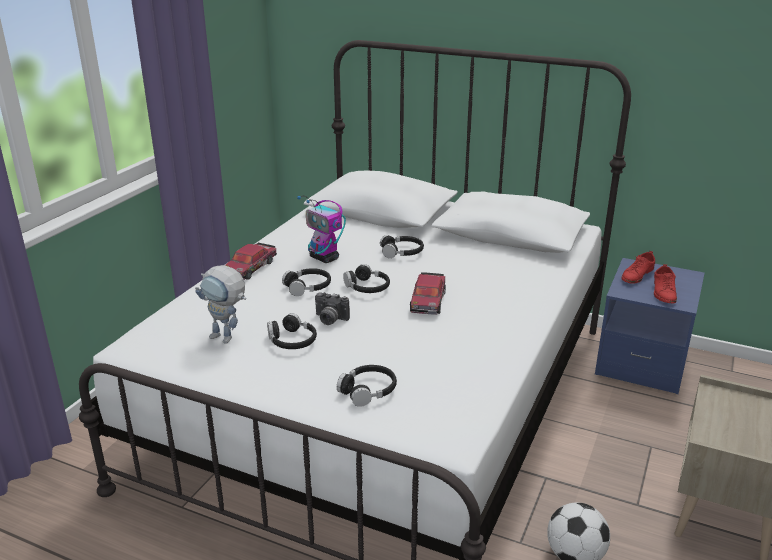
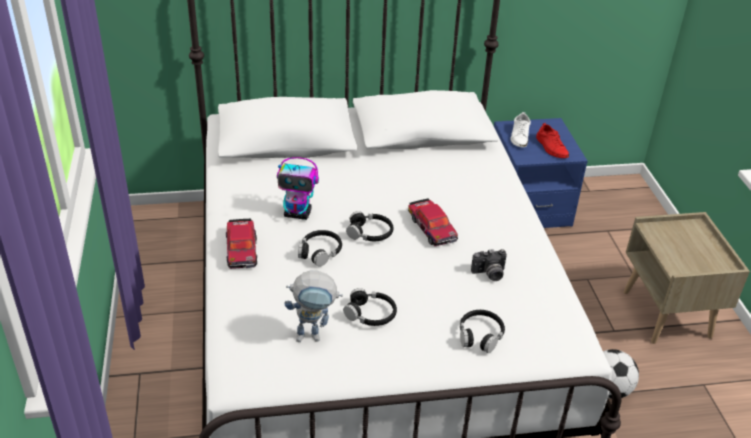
camera: 35 degrees left, 10 degrees up
(329, 320) = (377, 279): camera -> camera (489, 274)
(402, 252) = (357, 183): black headphones -> none
(637, 275) = (520, 136): red shoe -> white shoe

